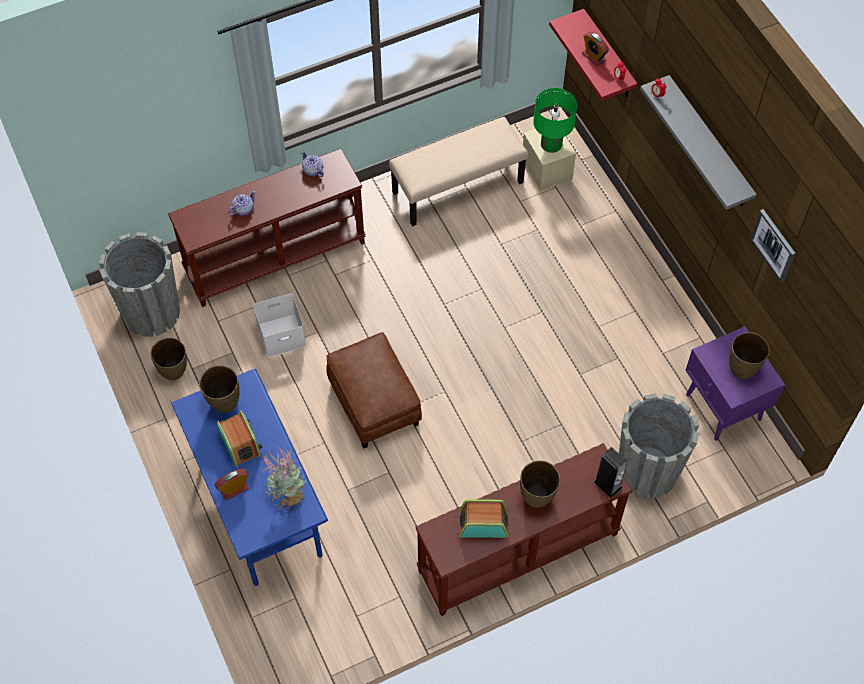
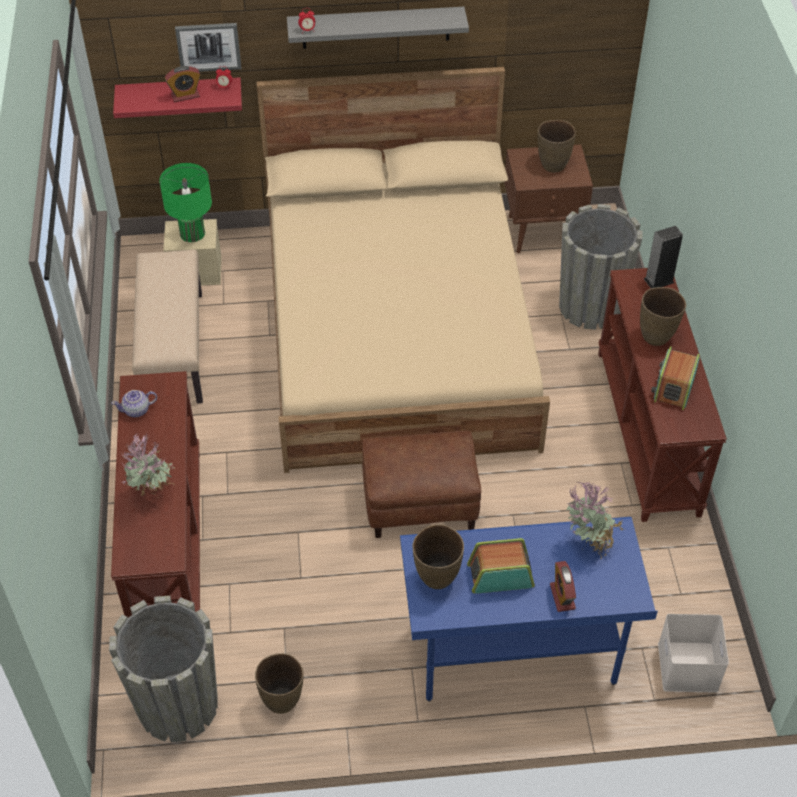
camera: 70 degrees left, 10 degrees down
(243, 209) = (153, 494): teapot -> potted plant
(282, 334) = (284, 568): white storage box -> white storage box (686, 665)
(545, 332) = (398, 332): none -> beige bed
(723, 408) = (543, 232): purple nightstand -> brown nightstand
(774, 245) = (507, 31): picture -> picture (208, 46)

